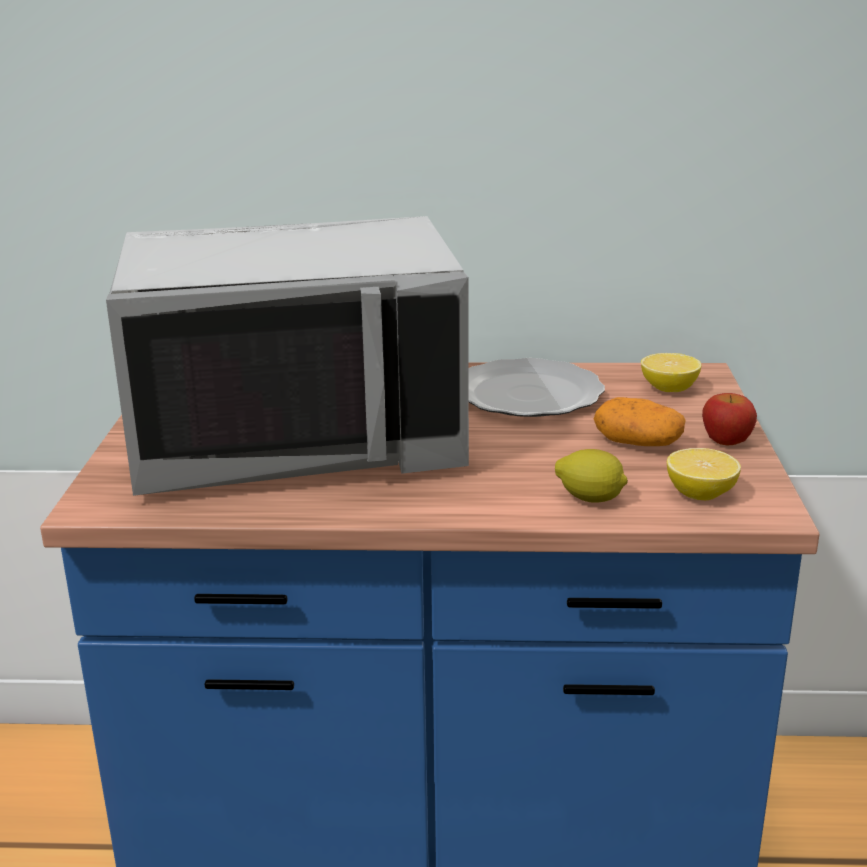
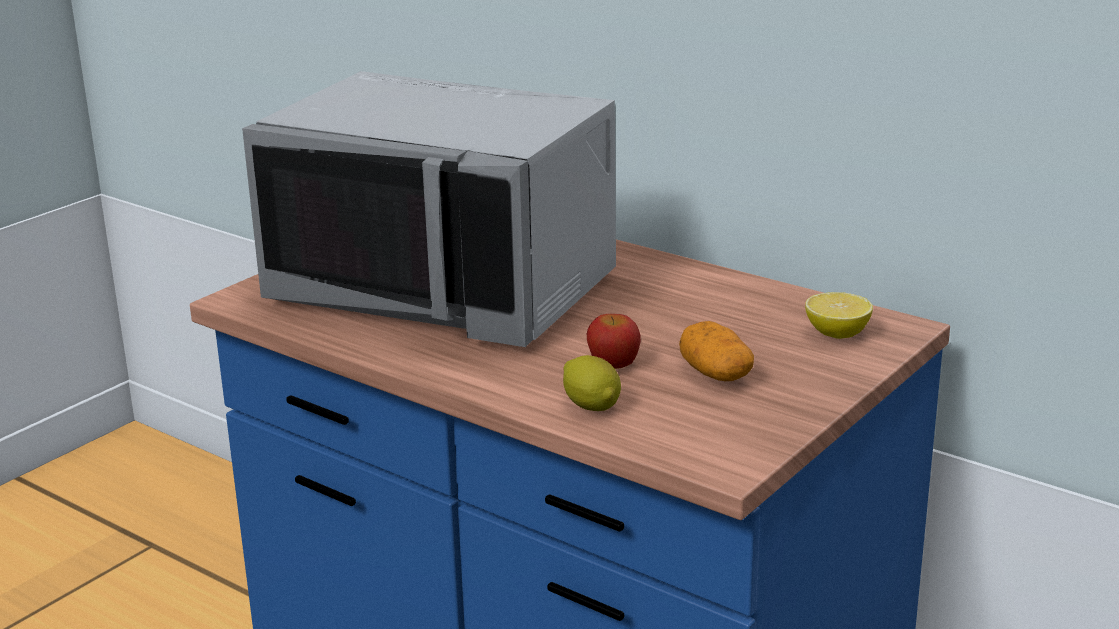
camera: 35 degrees right, 0 degrees up
(530, 395) = (695, 303): plate -> none
(700, 494) = (692, 432): lemon -> none
(726, 441) = (802, 397): apple -> apple (613, 364)

